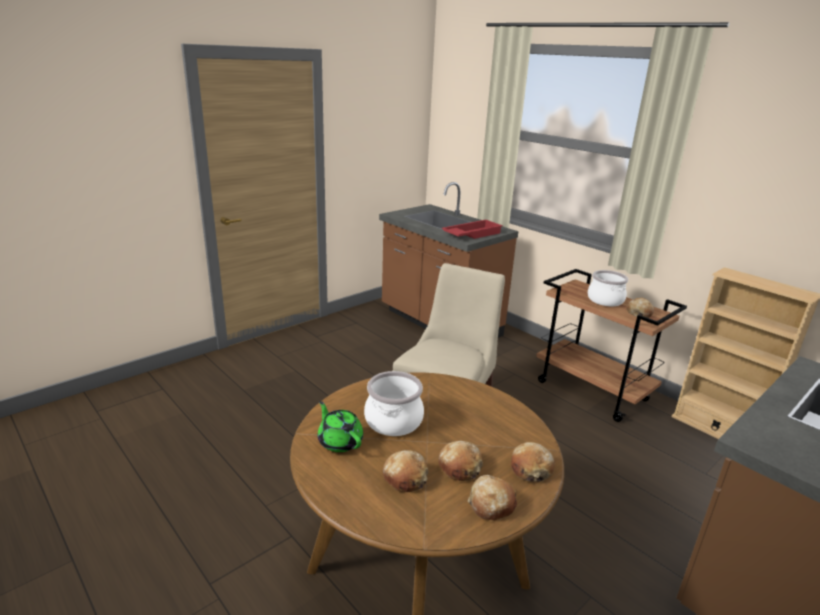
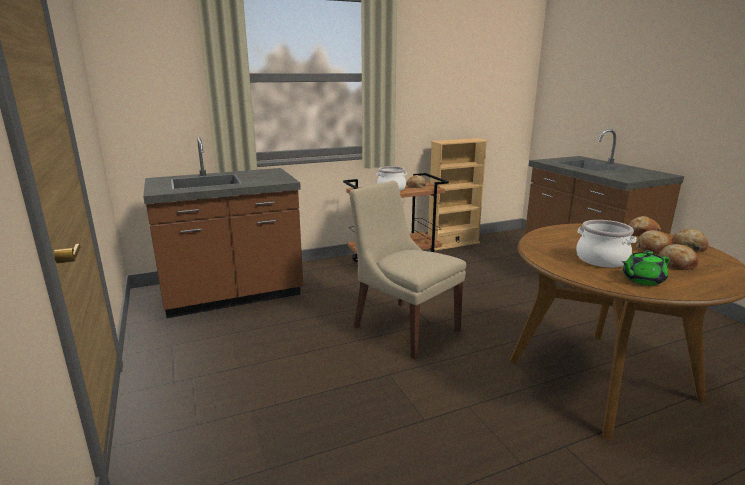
camera: 70 degrees left, 5 degrees down
(471, 234) = (271, 178): red tray -> none

